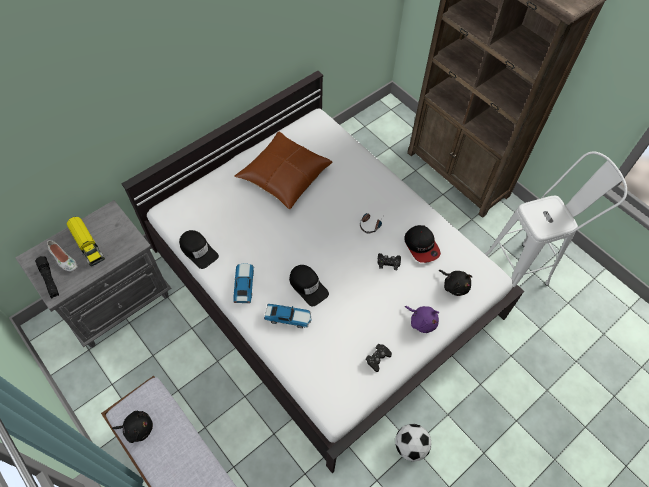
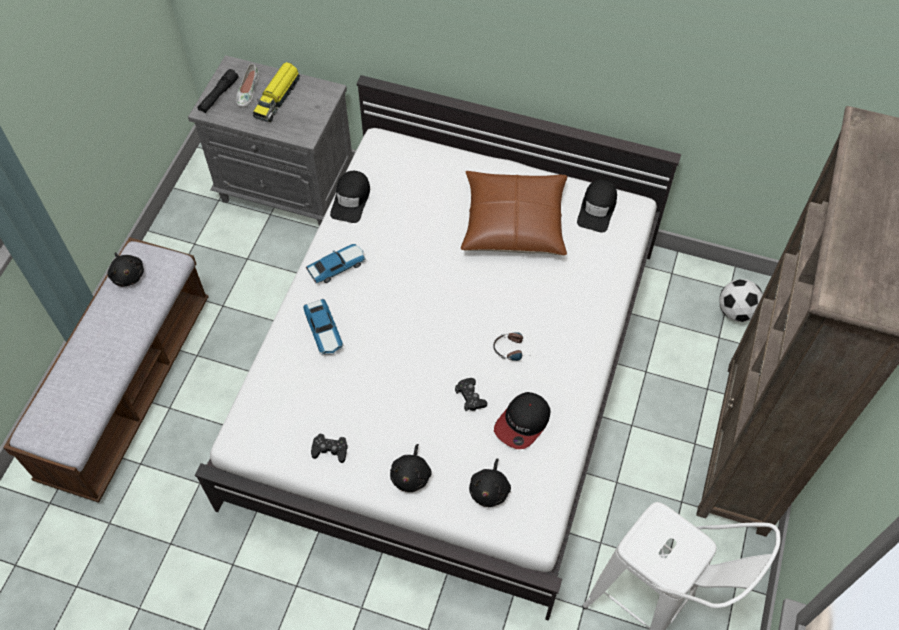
camera: 60 degrees right, 0 degrees up
(308, 286) = (377, 328): black cap -> black cap (597, 209)
(410, 446) = (294, 582): football -> football (736, 311)
(422, 321) = (411, 475): purple plush toy -> black plush toy

